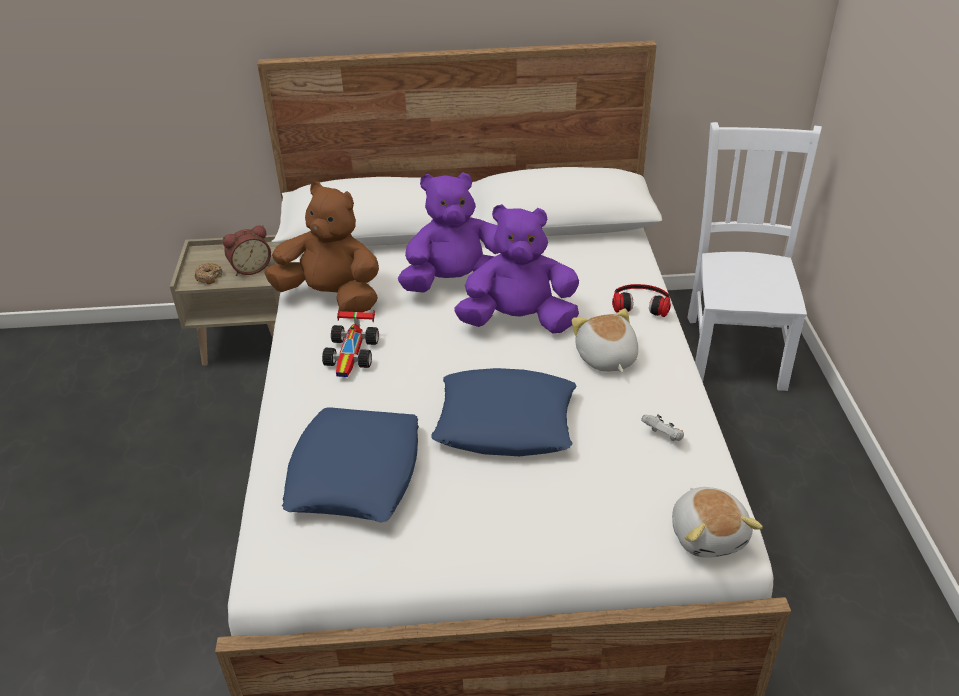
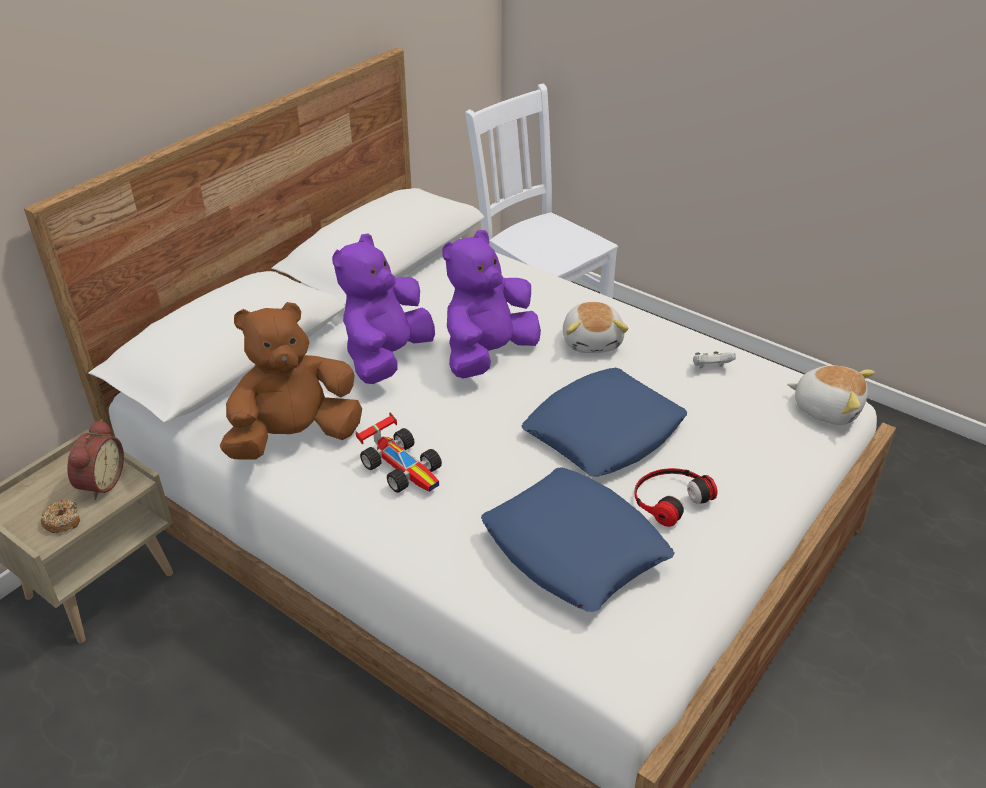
camera: 50 degrees left, 0 degrees up
(605, 358) = (592, 341): plush toy -> plush toy turned 120 degrees counterclockwise
(641, 303) = (550, 288): headphones -> headphones (669, 498)

